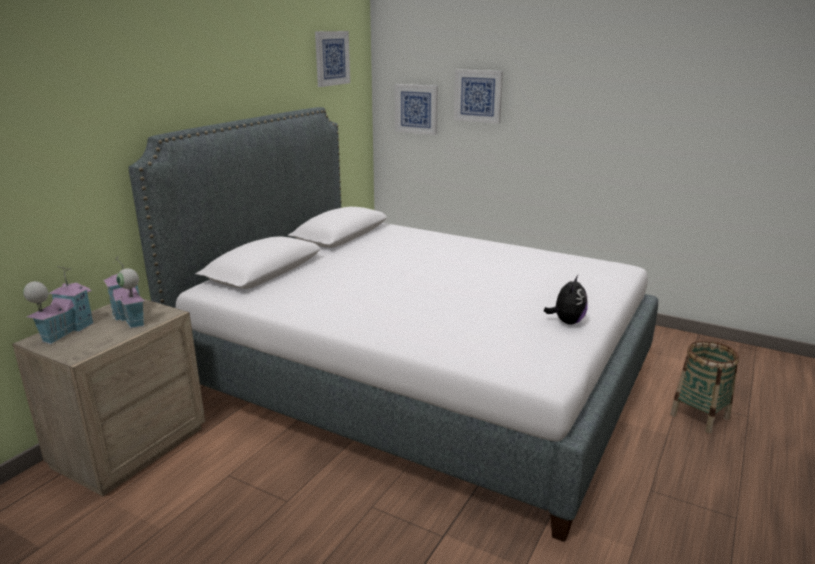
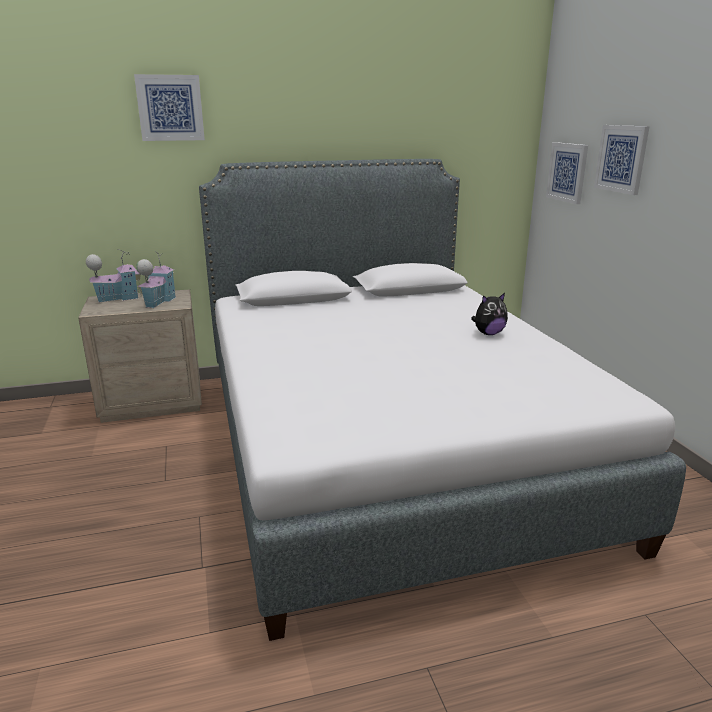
camera: 45 degrees right, 0 degrees up
(331, 58) = (472, 110): picture -> picture (170, 108)
(567, 322) = (419, 419): plush toy -> plush toy (488, 333)
(699, 416) = (637, 649): basket -> none

